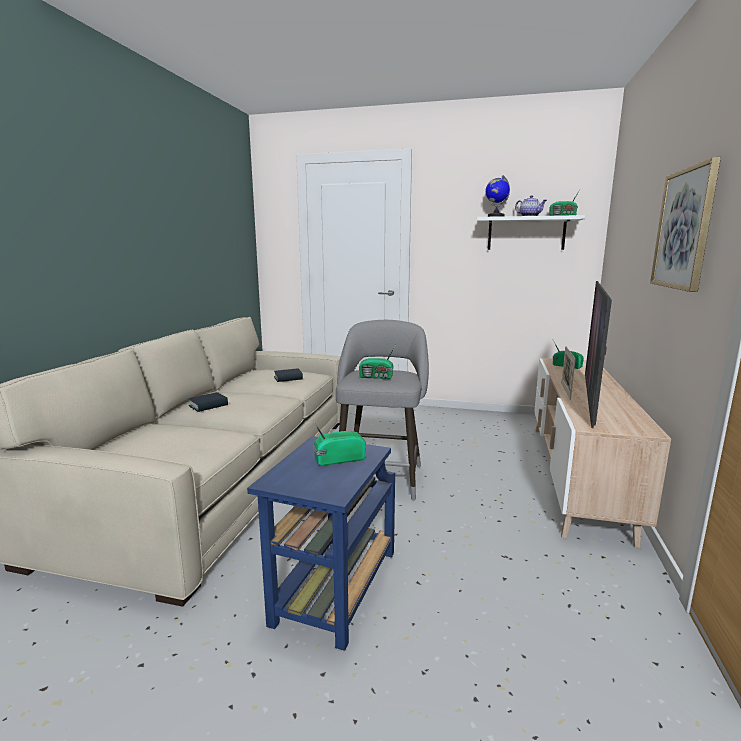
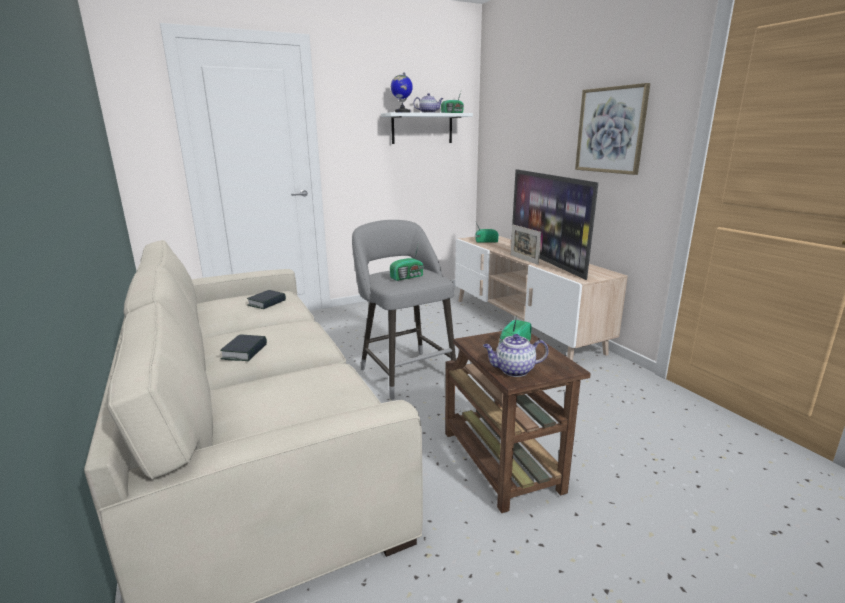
camera: 40 degrees left, 5 degrees up
(288, 476) = (513, 370): none -> teapot
(334, 590) = (502, 464): blue side table -> brown side table

